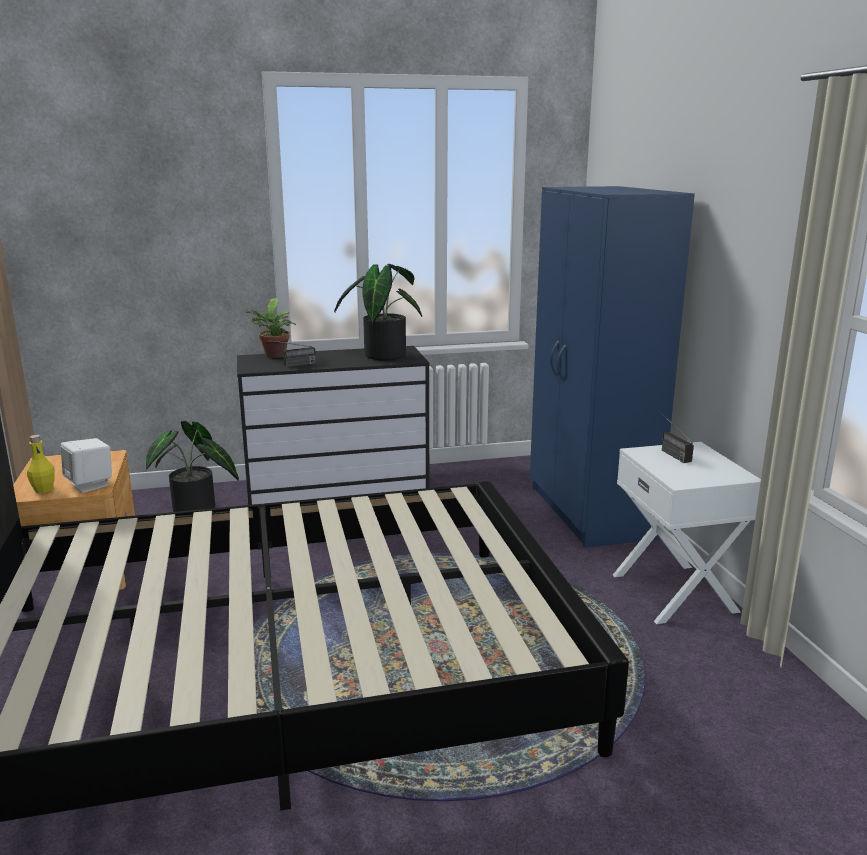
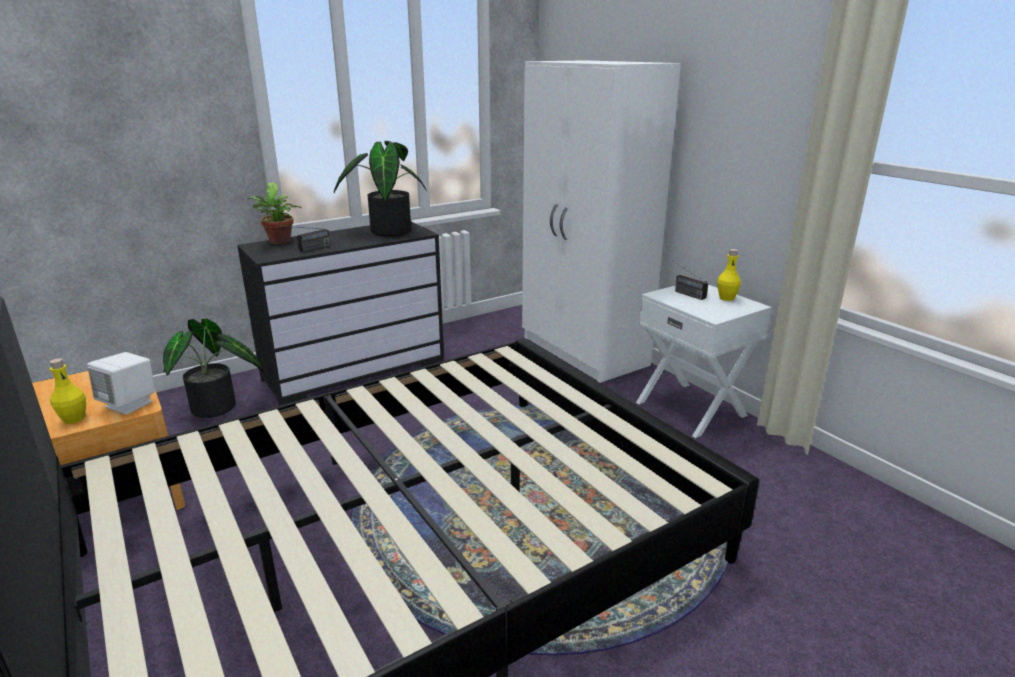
camera: 20 degrees left, 5 degrees up
(589, 513) = (583, 352): blue wardrobe -> white wardrobe
(716, 465) = (726, 298): none -> yellow bottle

